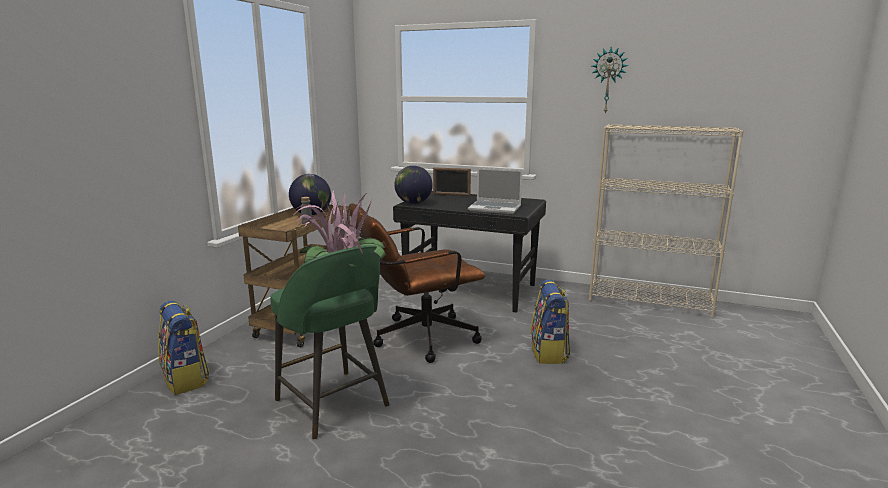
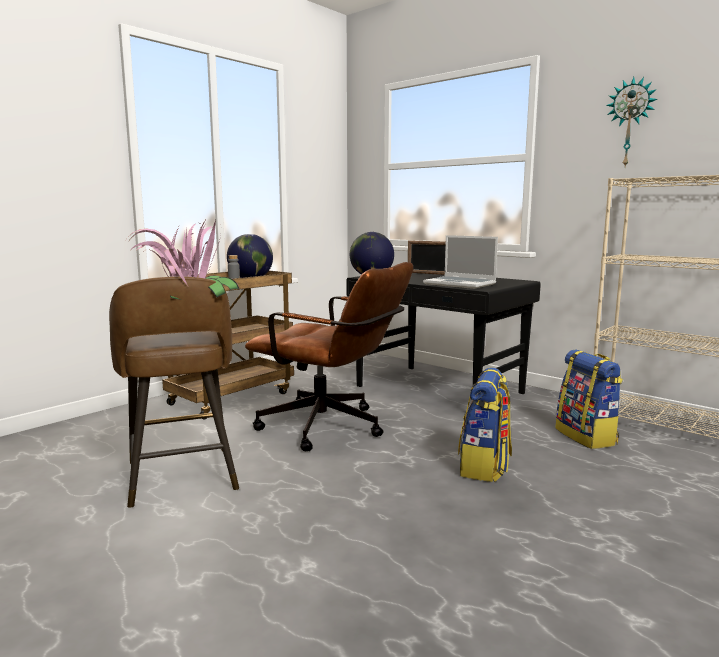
camera: 20 degrees right, 5 degrees down
(186, 379) = (73, 431): backpack -> backpack (587, 437)
(333, 404) = (182, 478): green stool -> brown stool
(416, 339) = (332, 428): brown office chair -> brown office chair turned 150 degrees counterclockwise

